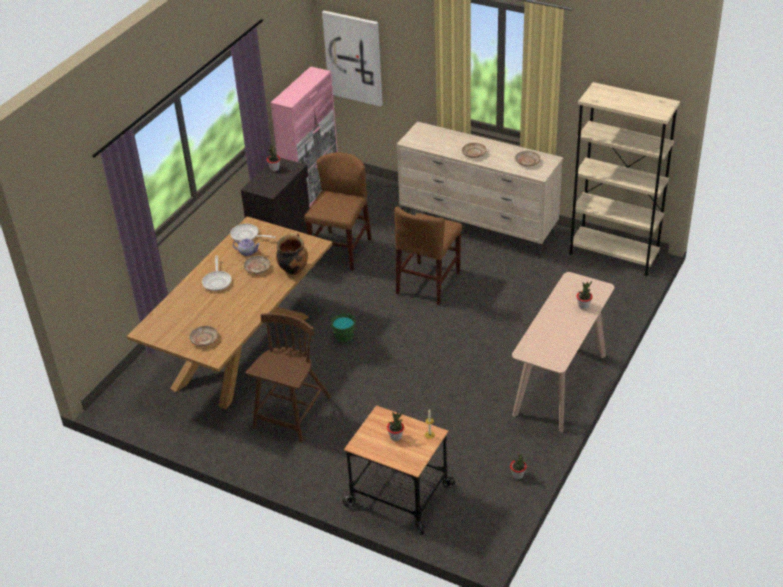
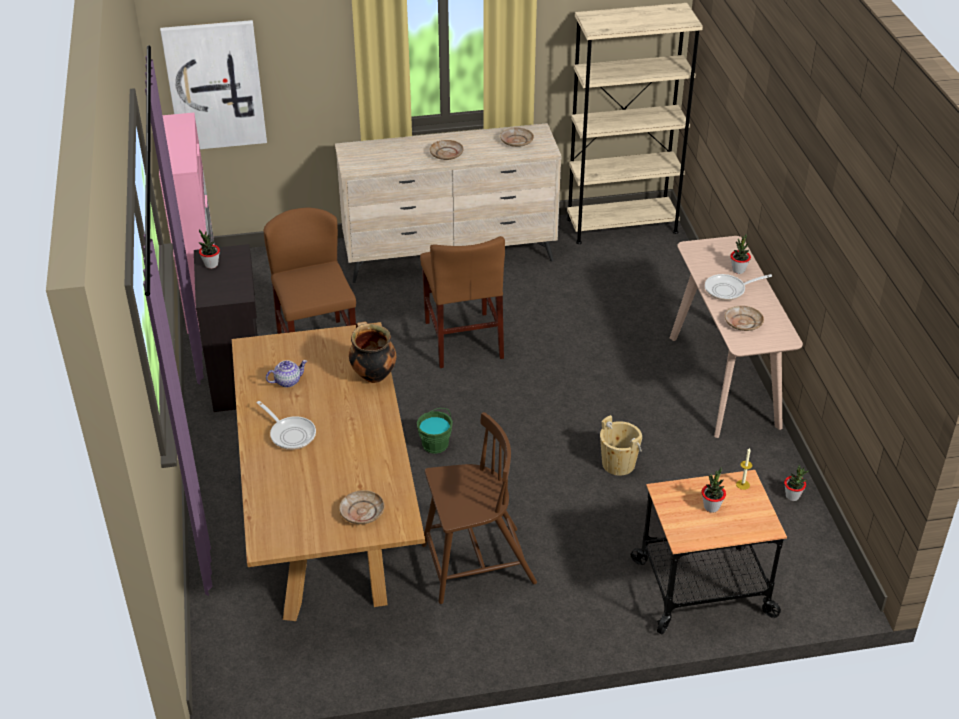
camera: 40 degrees left, 0 degrees up
(247, 236) = (262, 362): frying pan -> frying pan (728, 290)
(257, 268) = (324, 394): beige plate -> beige plate (743, 323)
(292, 413) = (476, 565): brown chair -> brown chair turned 90 degrees clockwise
(434, 400) = (618, 464): none -> beige bucket

